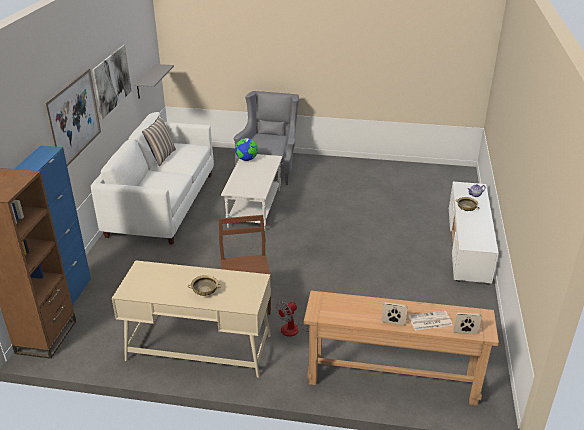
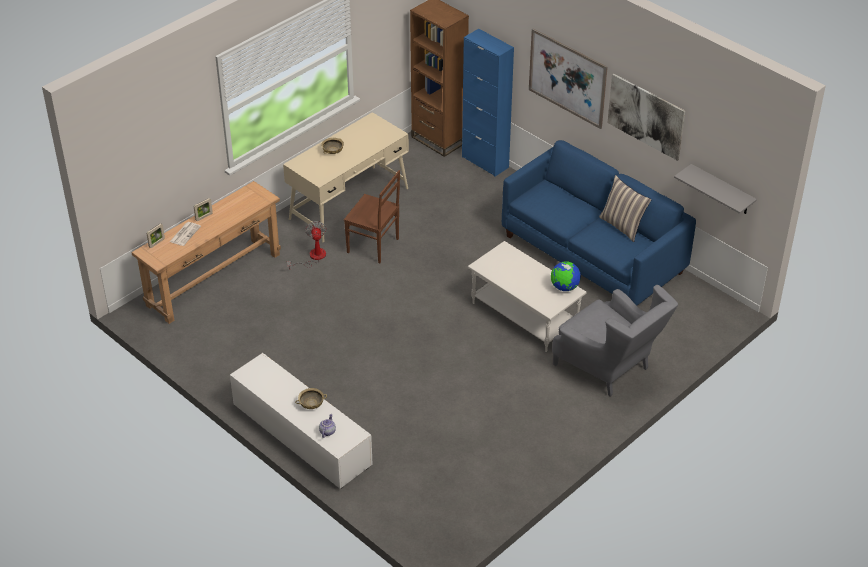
camera: 125 degrees right, 10 degrees up
(162, 204) = (593, 254): white sofa -> blue sofa

